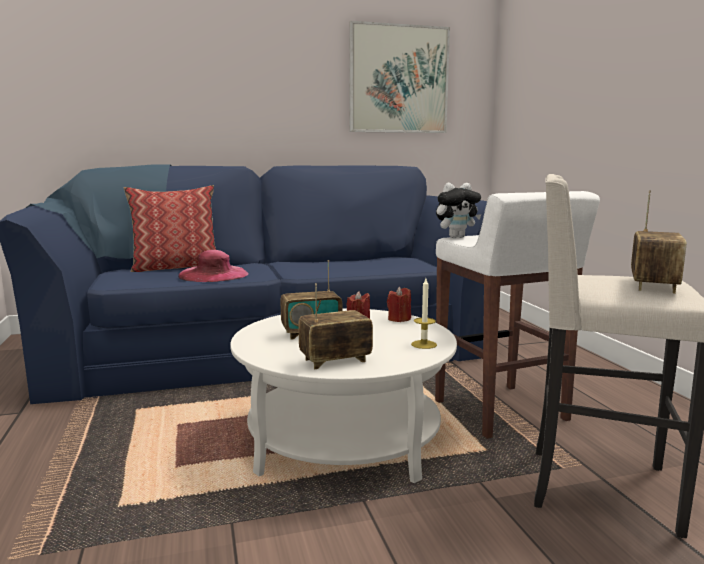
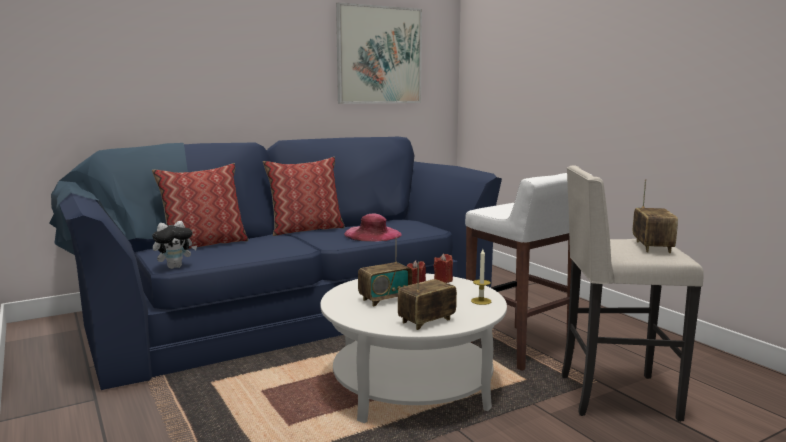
camera: 15 degrees left, 0 degrees up
(213, 274) = (255, 250): pink hat -> pink hat (372, 234)
(290, 261) = (306, 230): none -> pillow
(456, 237) = (482, 209): plush toy -> plush toy (175, 267)

